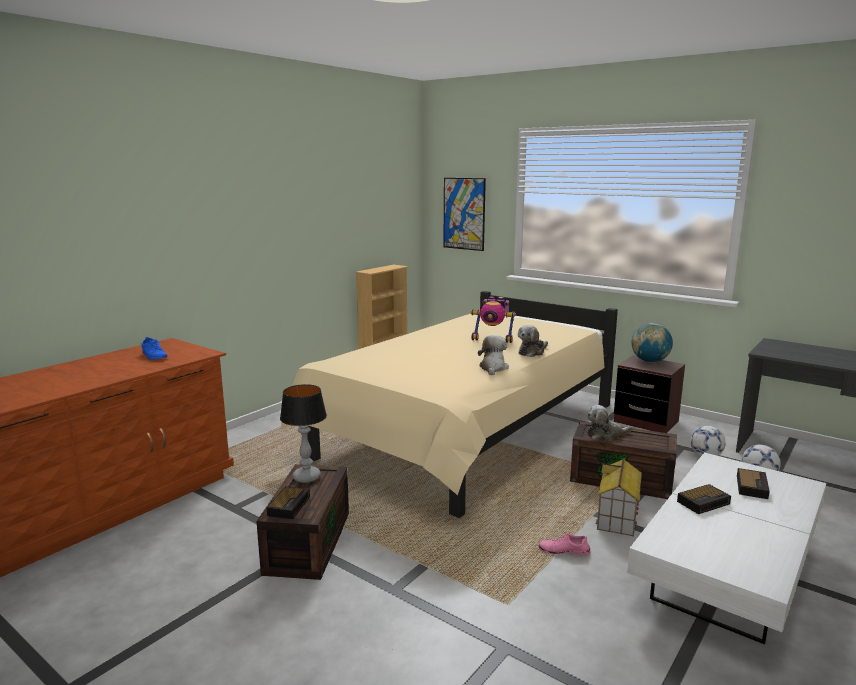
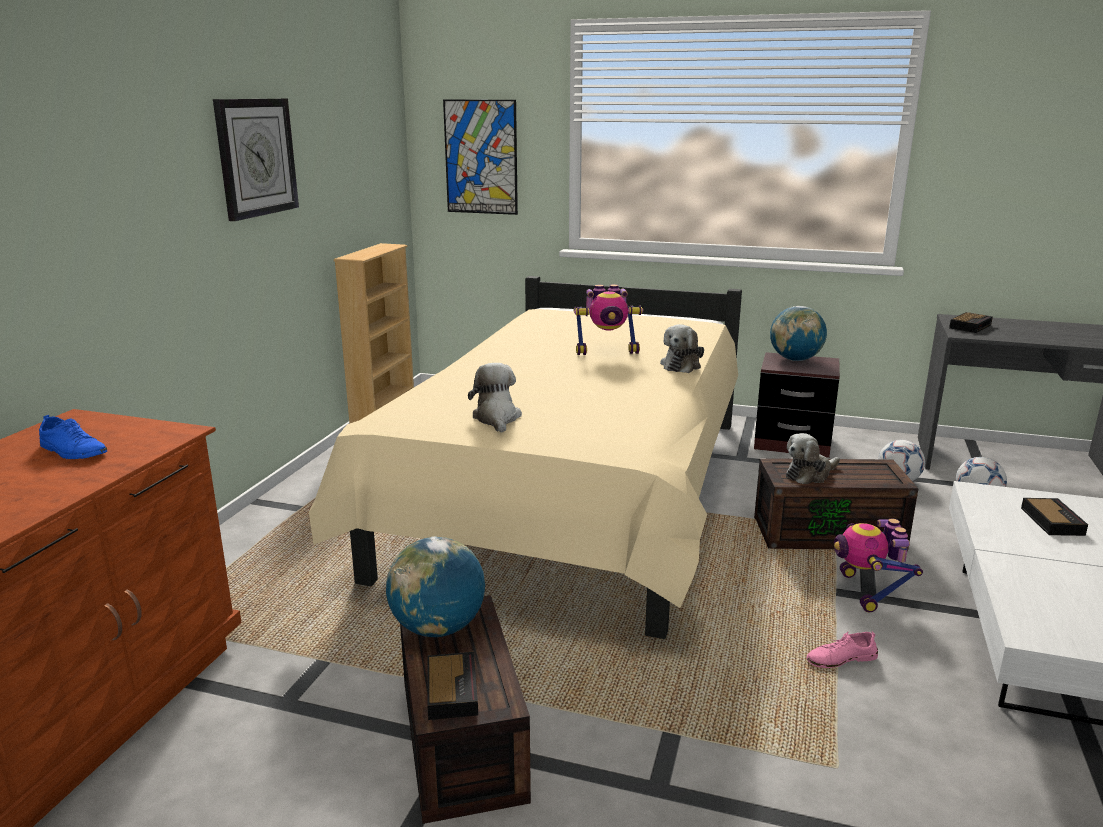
camera: 20 degrees left, 5 degrees up
(305, 211) = (256, 157): none -> wall clock
(306, 477) = (438, 628): table lamp -> globe
(493, 368) = (656, 397): plush toy -> plush toy (497, 418)
(617, 518) = (867, 592): toy house -> toy robot
(704, 502) = (1023, 555): alarm clock -> alarm clock (970, 326)

